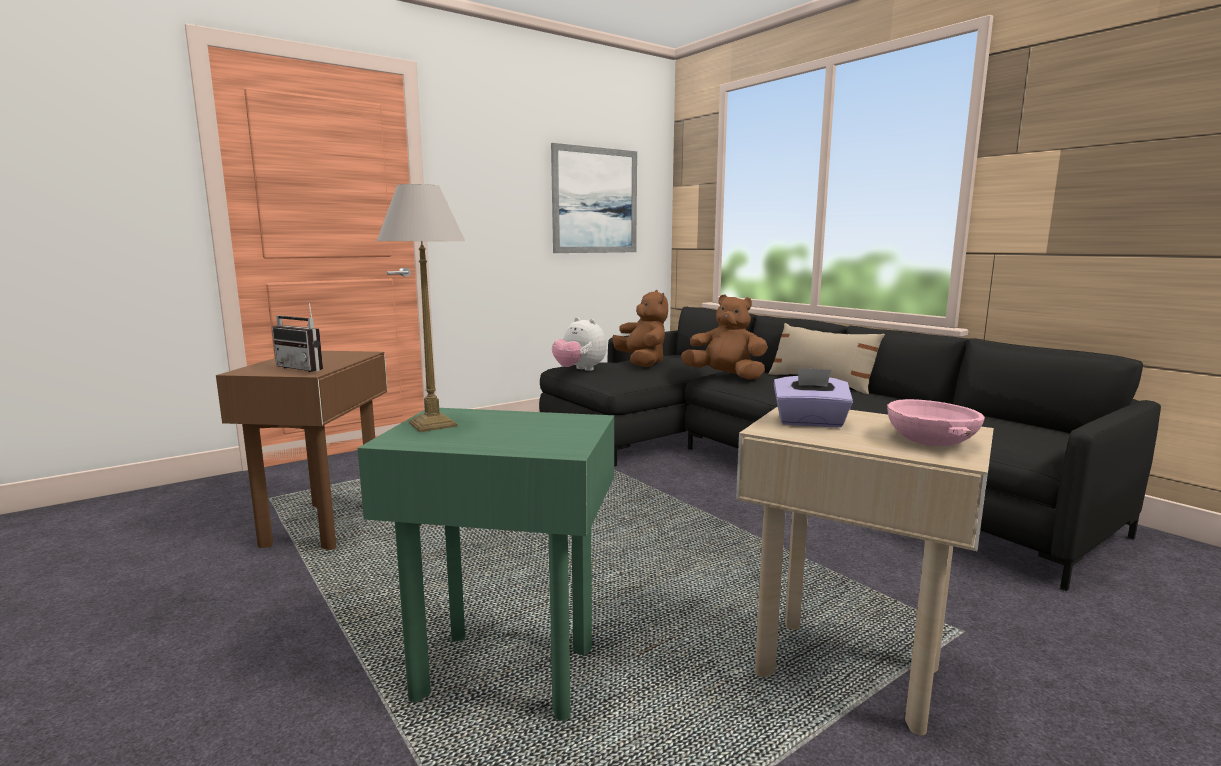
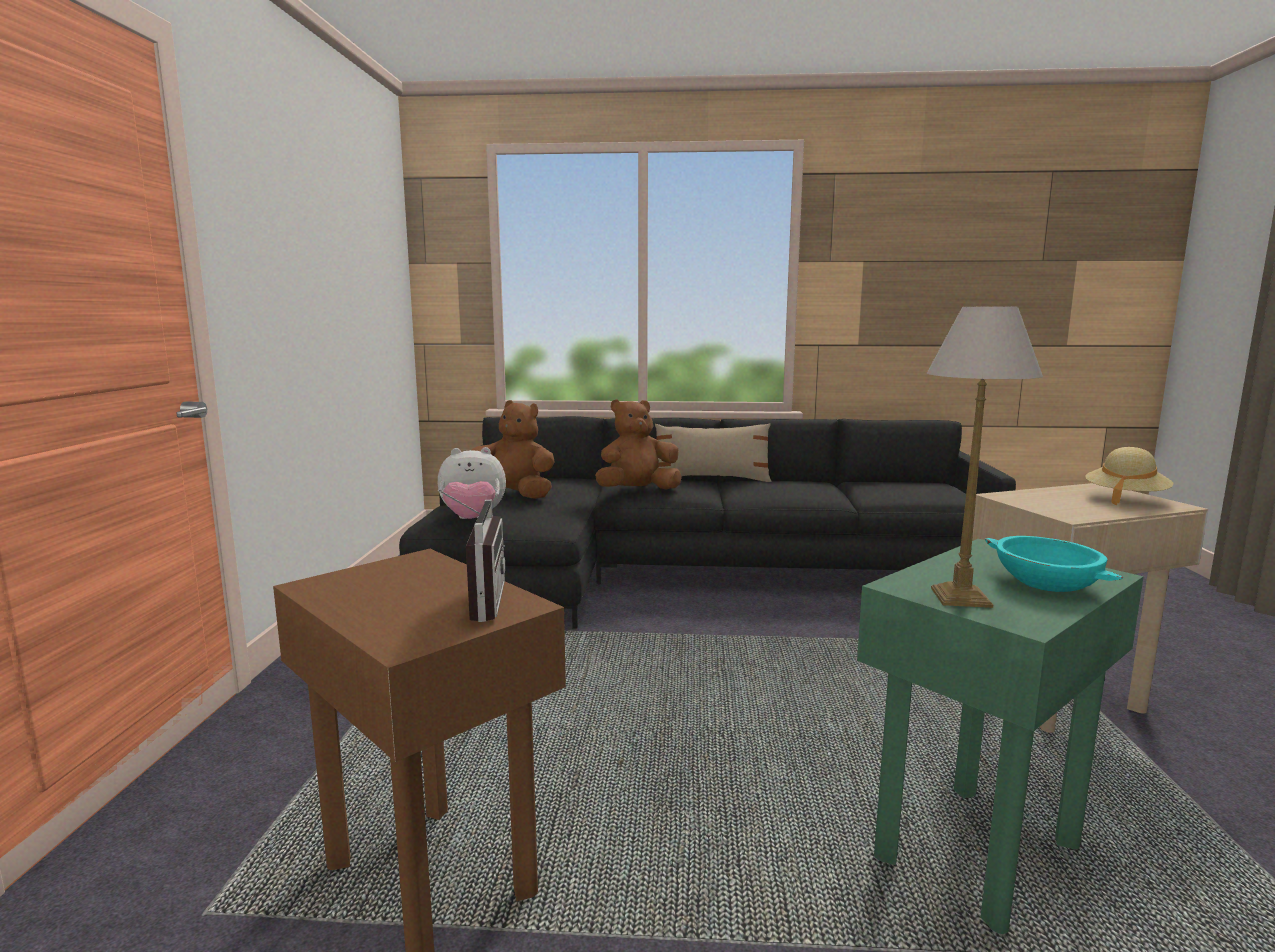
camera: 50 degrees left, 0 degrees up
(306, 368) = (475, 603): radio -> radio turned 75 degrees counterclockwise
(508, 438) = (1047, 582): none -> turquoise bowl
(595, 201) = (359, 281): picture -> none
(810, 422) = (1054, 505): purple tissue box -> none
(929, 440) = (1125, 498): pink bowl -> beige hat

